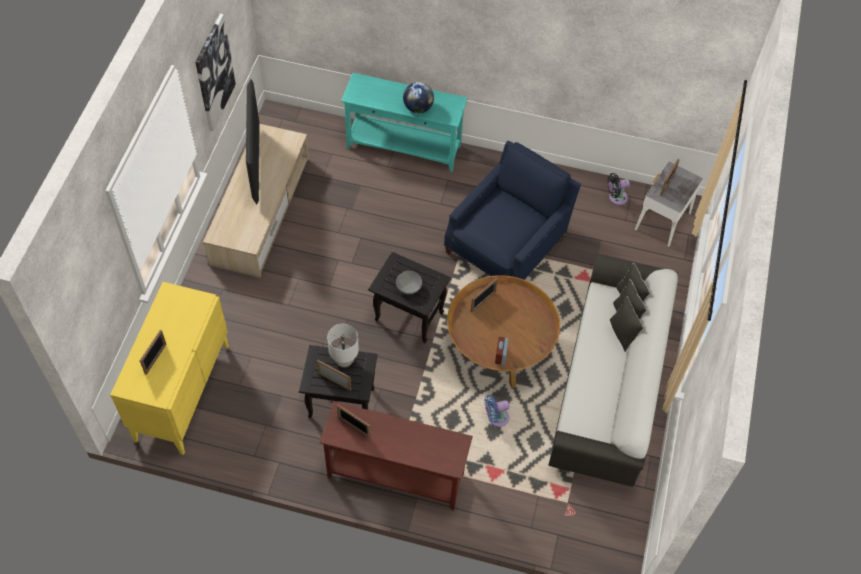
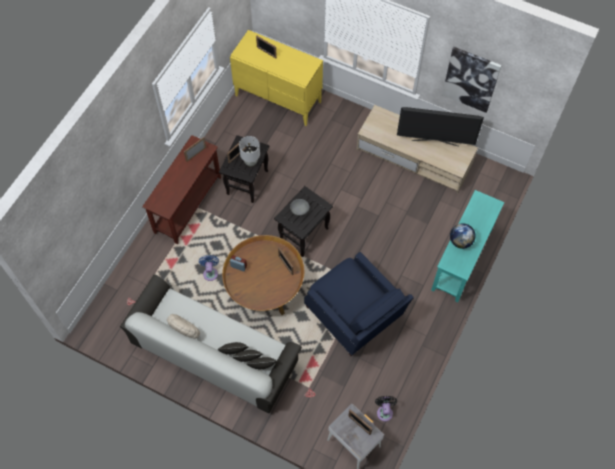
camera: 105 degrees right, 5 degrees up
(615, 396) = (185, 332): none -> beige pillow

